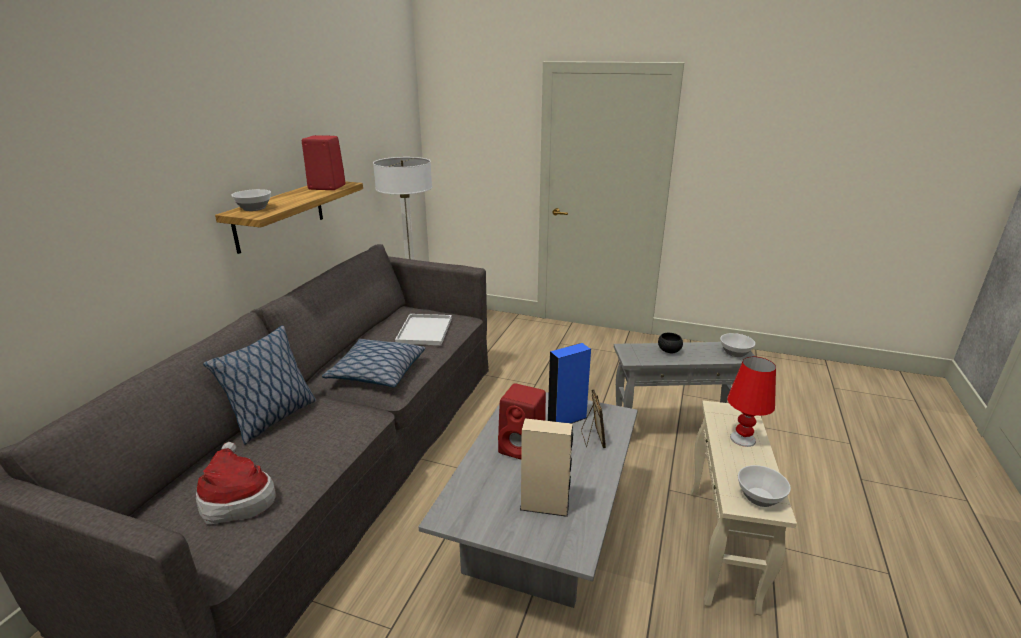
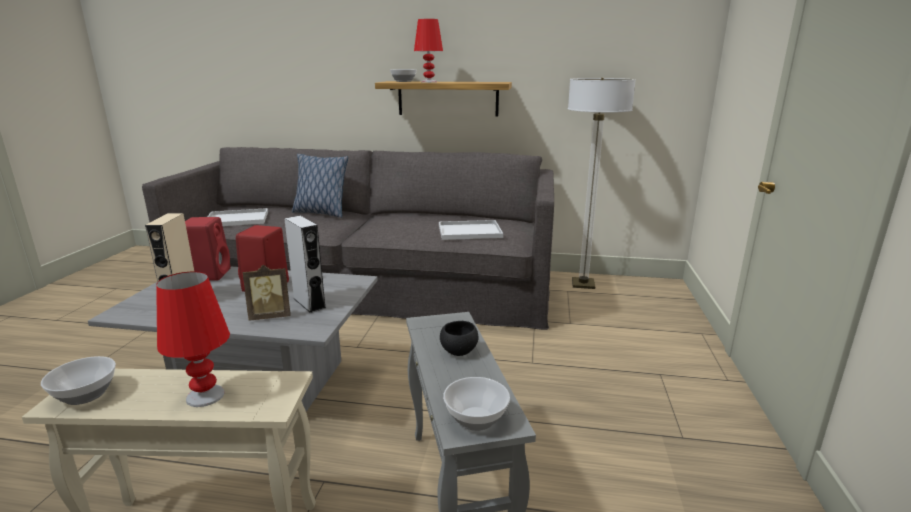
camera: 80 degrees right, 5 degrees down
(237, 498) = (238, 219): hat -> white tray
(294, 201) = (429, 82): none -> red table lamp
(325, 187) = (480, 82): red speaker -> red speaker (210, 274)
(377, 372) = (386, 227): pillow -> none
(567, 419) = (309, 303): blue speaker -> grey speaker

